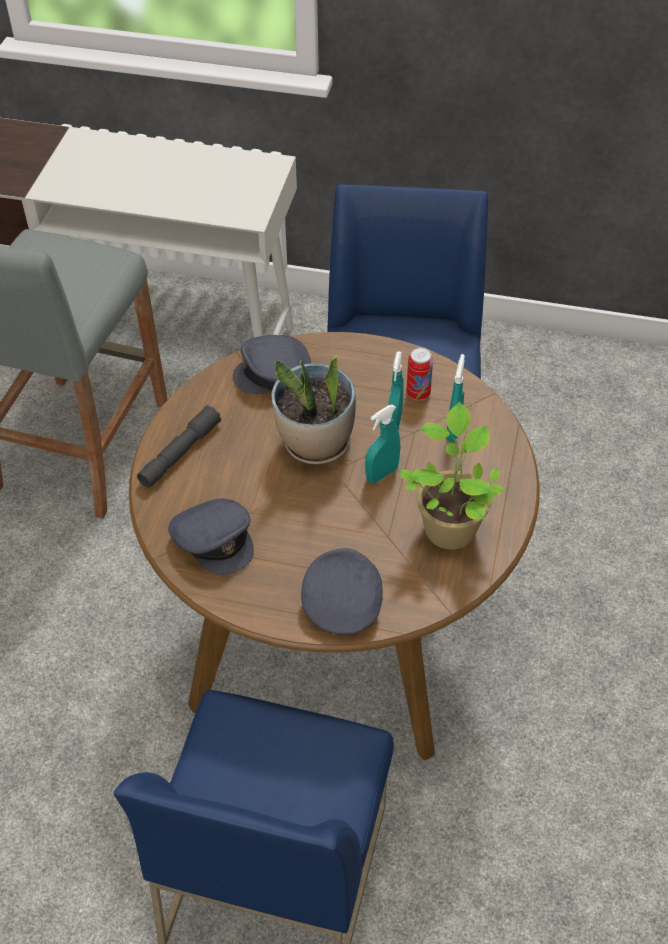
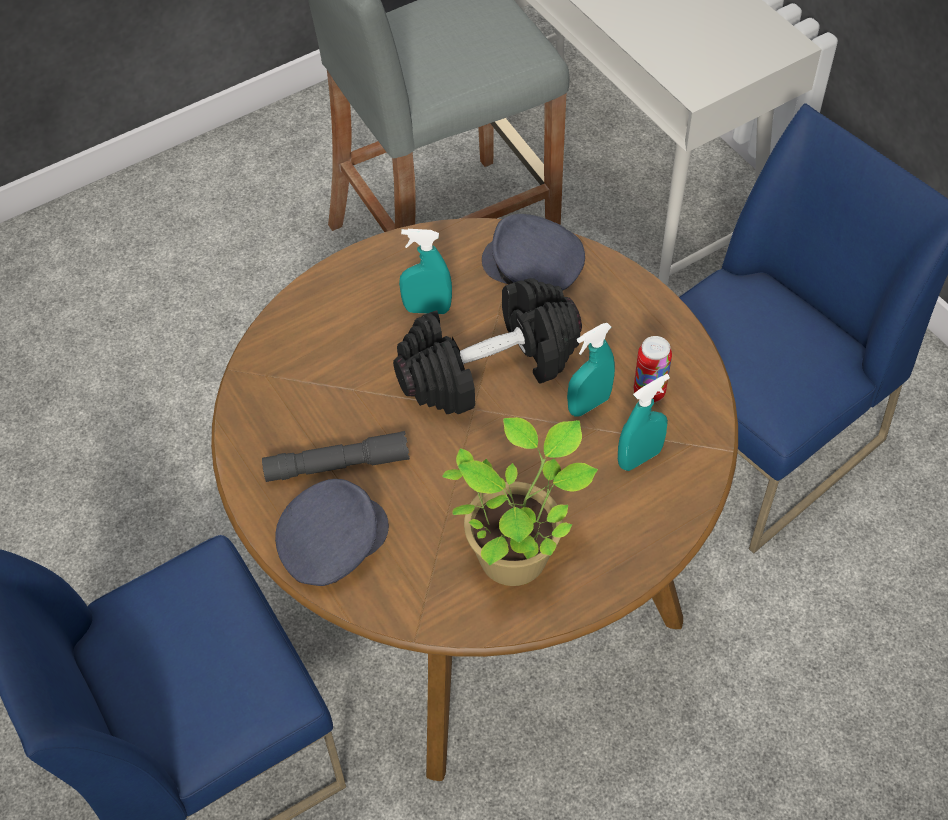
camera: 45 degrees right, 5 degrees up
(180, 453) = (359, 286): grey flashlight -> grey flashlight (337, 465)
(214, 540) = (294, 392): grey cap -> none
(316, 444) = (488, 369): potted plant -> black dumbbell
(382, 474) = (515, 447): turquoise spray bottle -> turquoise spray bottle (427, 309)

